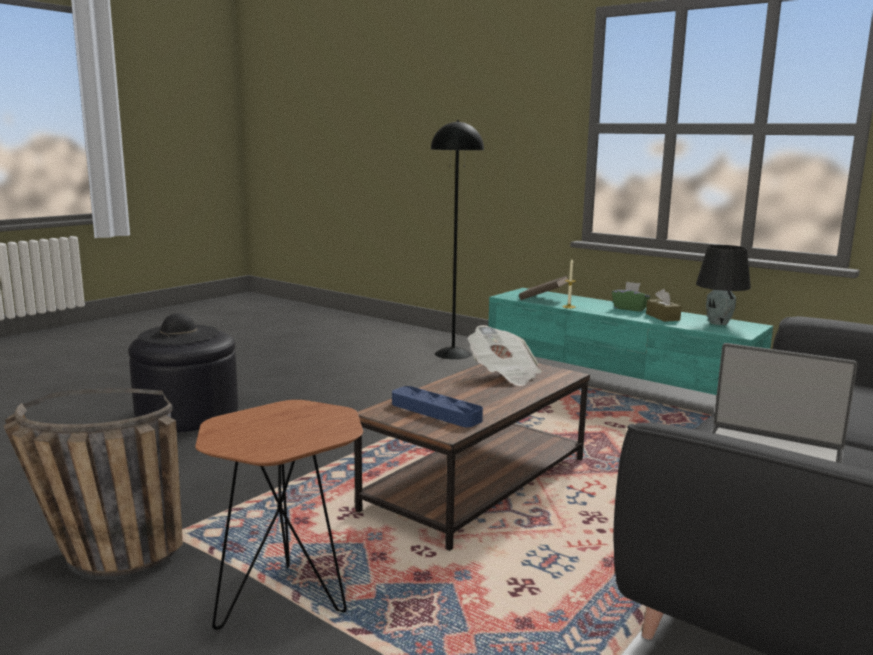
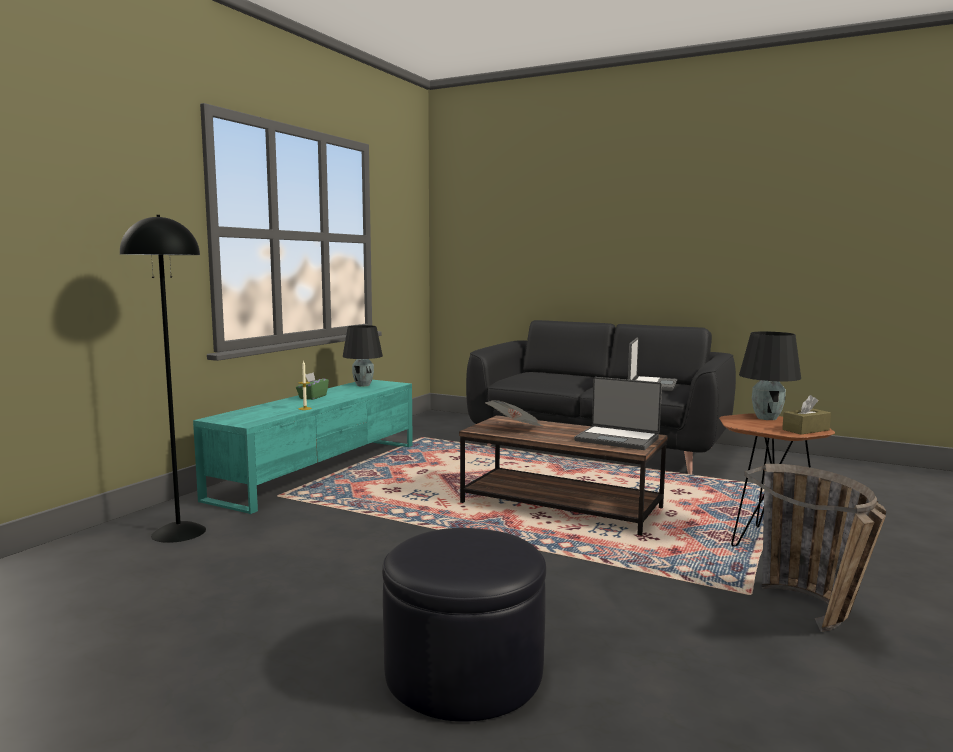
camera: 100 degrees left, 5 degrees down
(179, 335) = (462, 552): black hat -> none
(320, 432) = (766, 418): none -> black table lamp
(435, 412) = (617, 439): blue tray -> laptop
(543, 299) = (266, 414): brown book -> none
(662, 317) = (346, 392): brown tissue box -> brown tissue box (805, 430)

